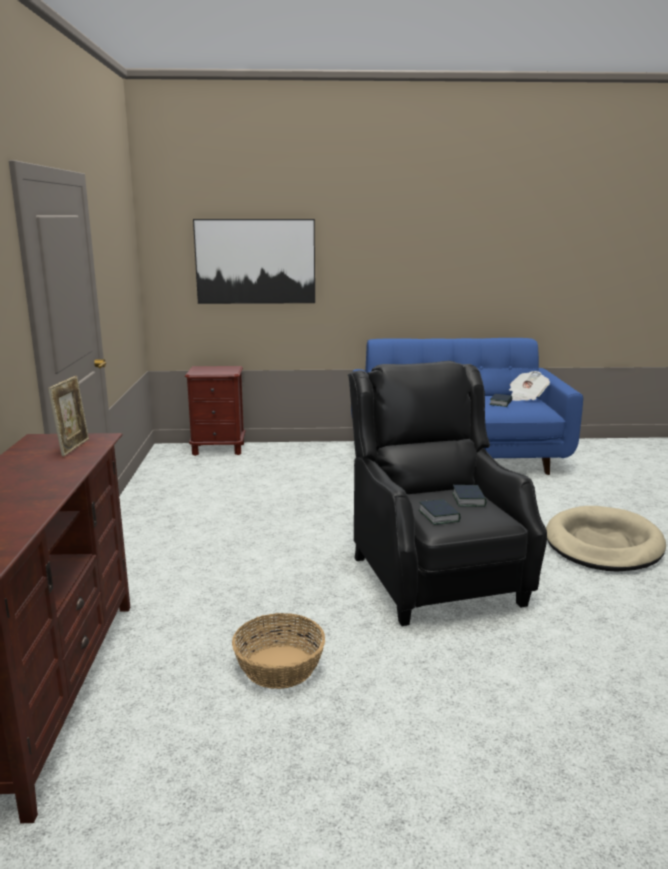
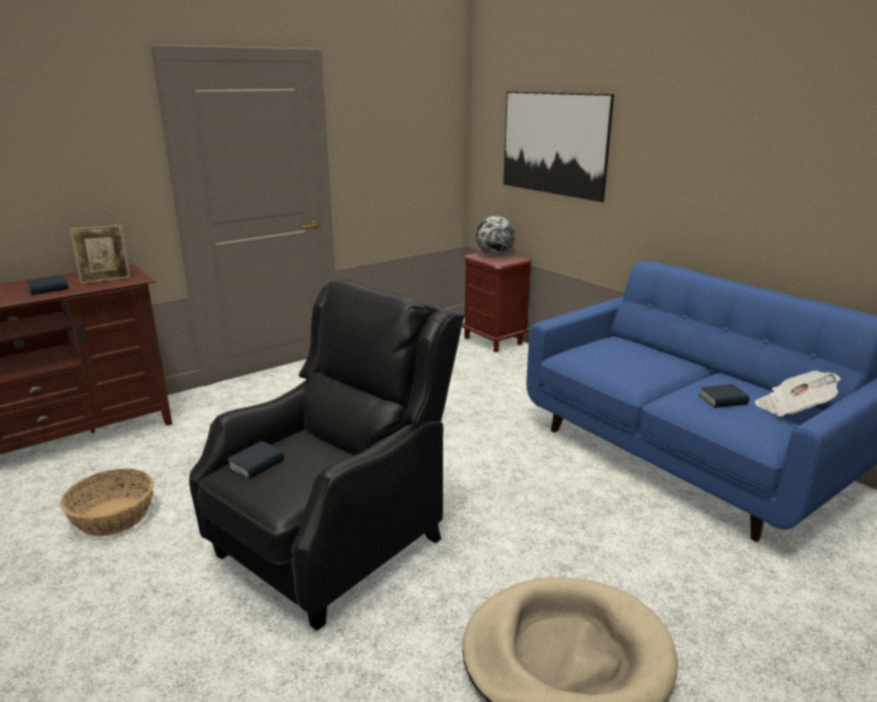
camera: 55 degrees right, 5 degrees up
(206, 369) = (494, 255): none -> globe
(468, 500) = (321, 469): book -> book (48, 289)

